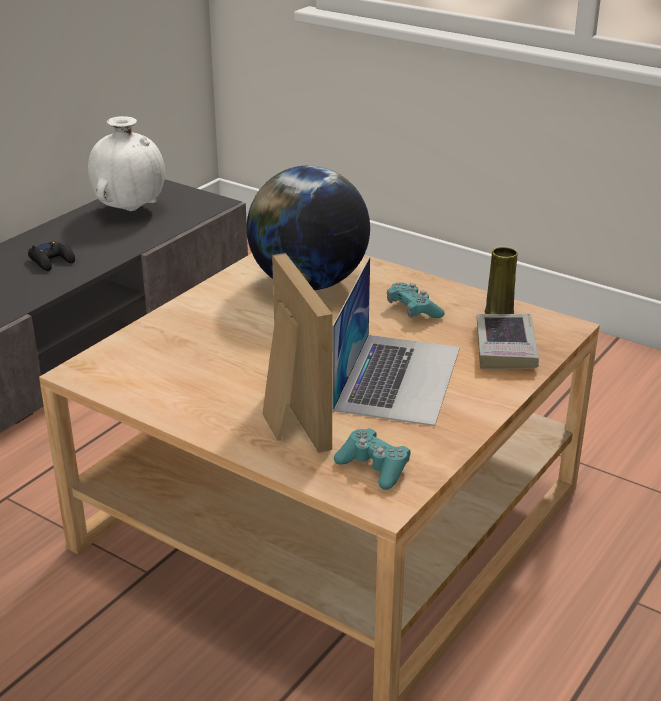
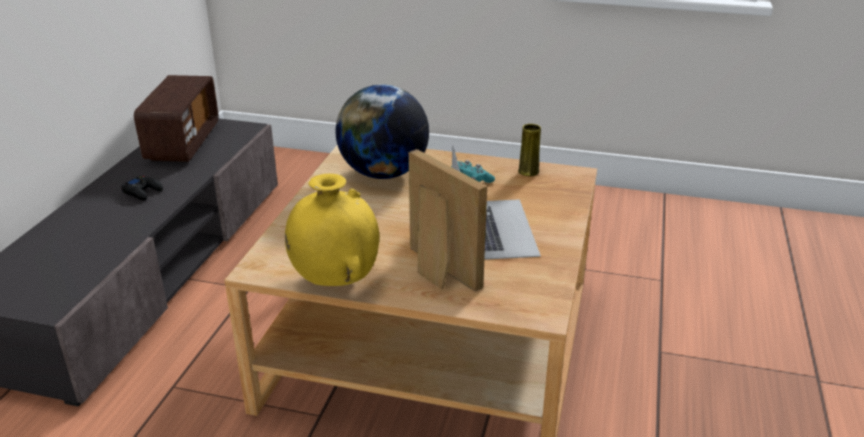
camera: 20 degrees left, 0 degrees up
(130, 210) = (183, 143): white vase -> radio
(160, 403) = (335, 280): none -> yellow vase
(374, 467) = (520, 293): turquoise game controller -> none
(505, 347) = (549, 194): book -> none

